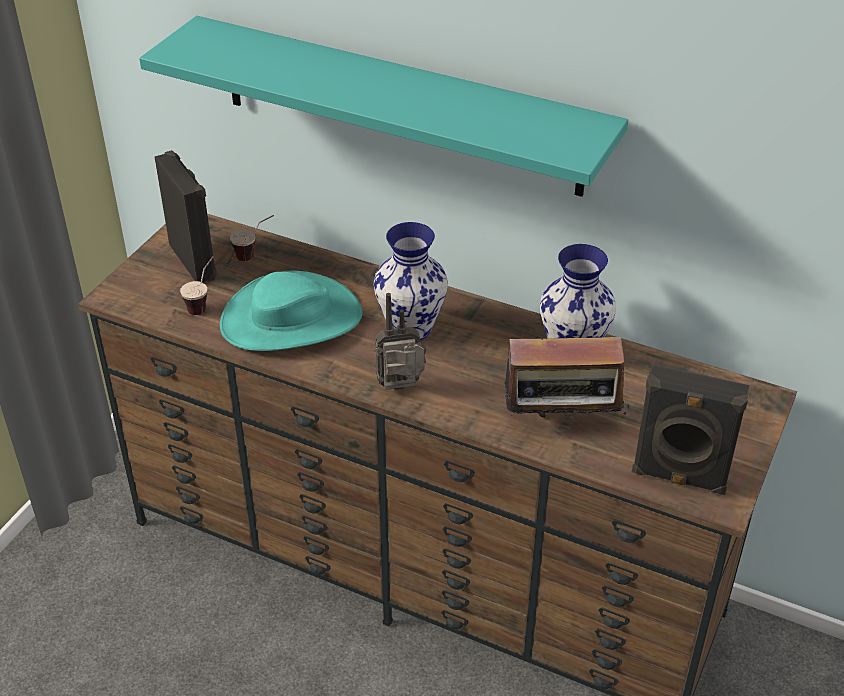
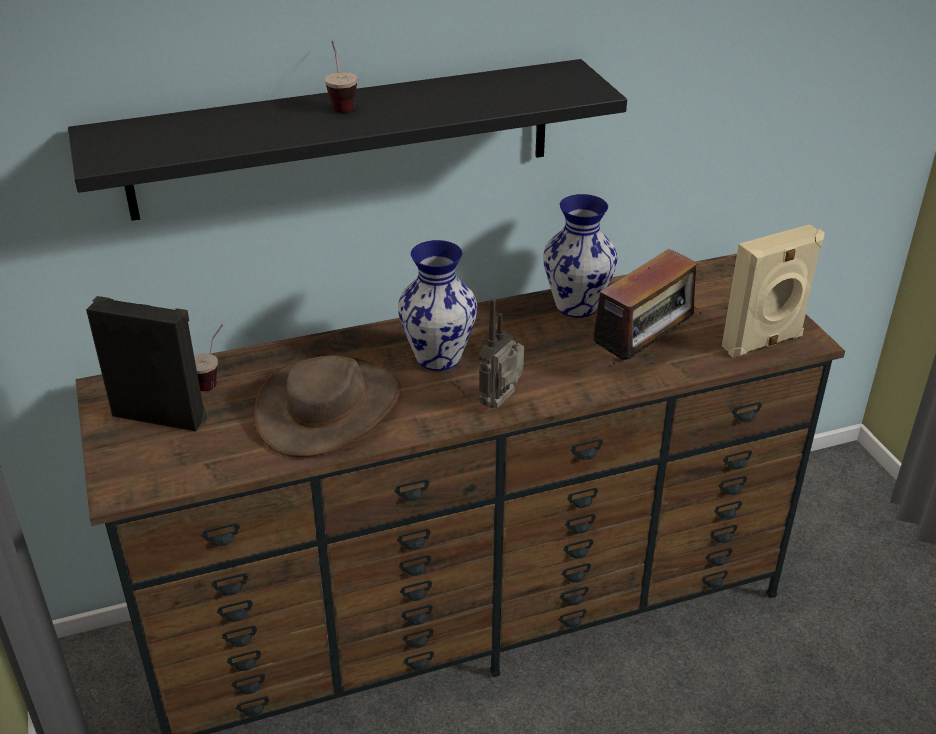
camera: 45 degrees left, 5 degrees down
(203, 304) = (227, 443): cup -> cup (340, 104)
(291, 319) = (329, 408): turquoise hat -> brown hat
(399, 106) = (343, 139): turquoise shelf -> black shelf
(679, 478) = (763, 343): black speaker -> beige speaker

